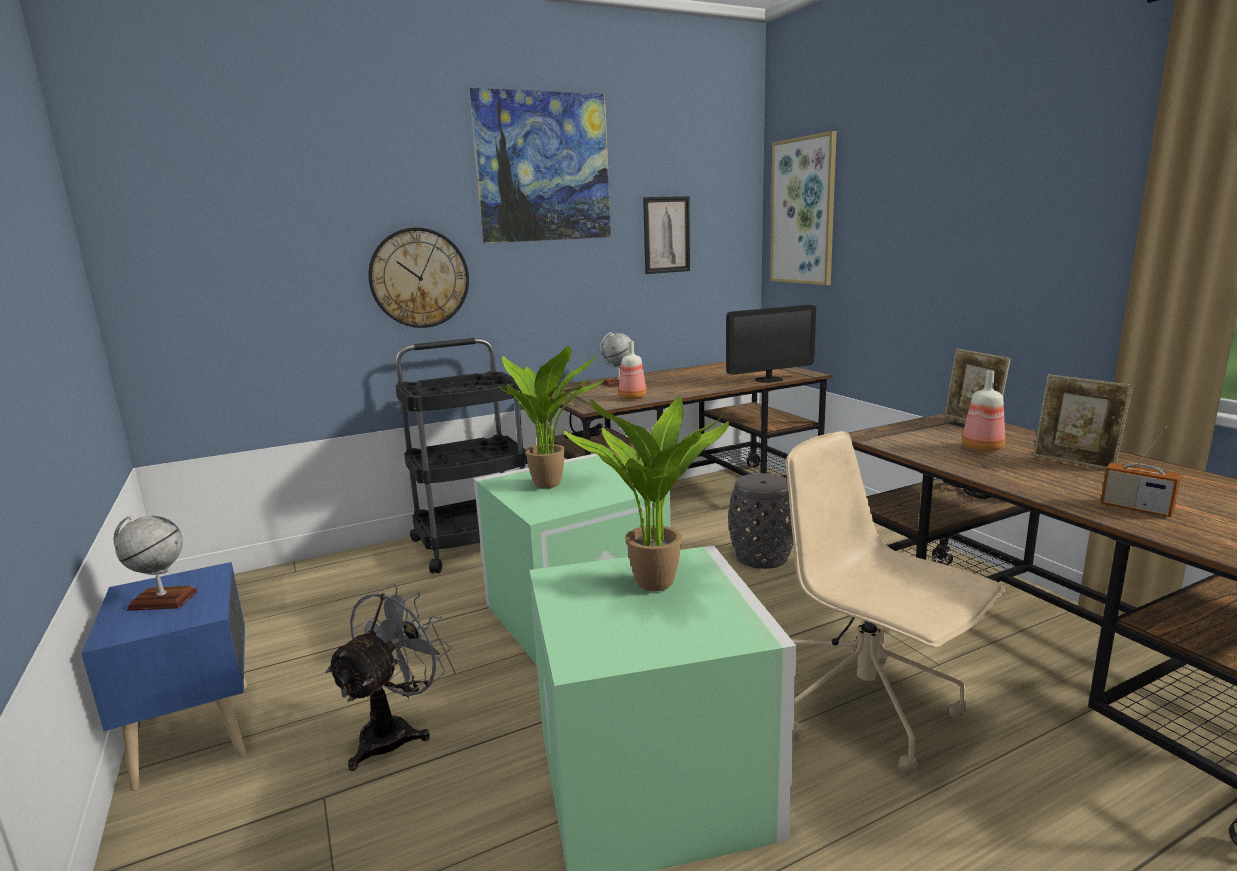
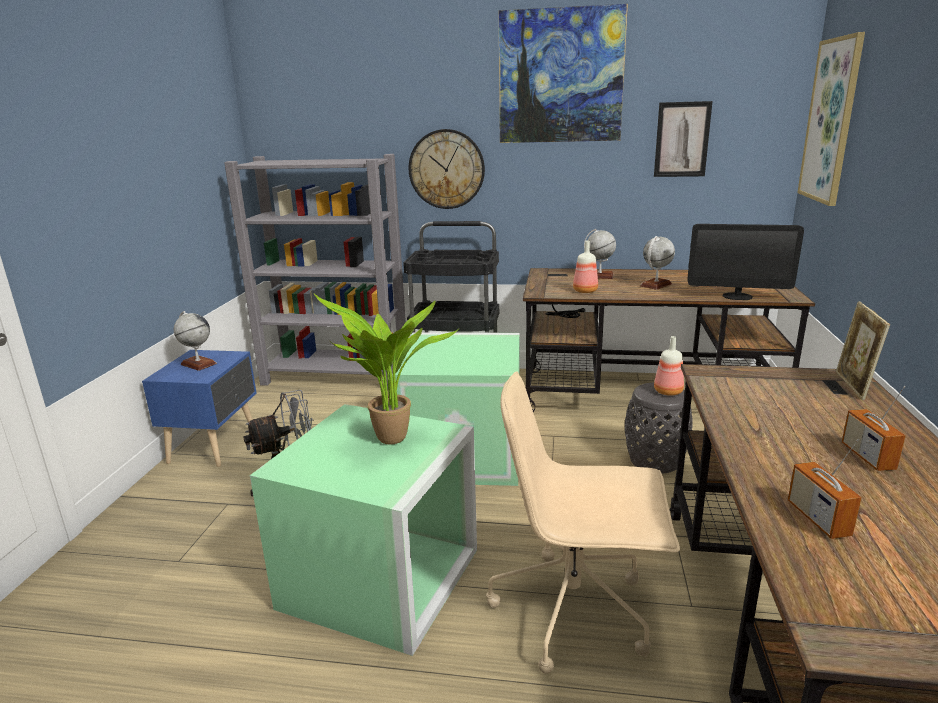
camera: 35 degrees right, 5 degrees up
(294, 581) = (336, 375): none -> grey bookcase
(552, 484) = (450, 349): potted plant -> none
(685, 382) = (656, 285): none -> globe
(872, 713) = (579, 612): beige office chair -> beige office chair turned 75 degrees counterclockwise
(983, 448) = (798, 415): bottle -> bottle (668, 392)
(1074, 462) = (867, 457): picture frame -> radio

